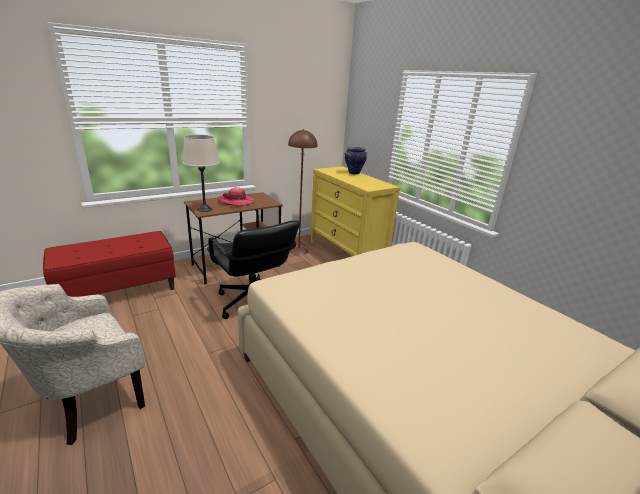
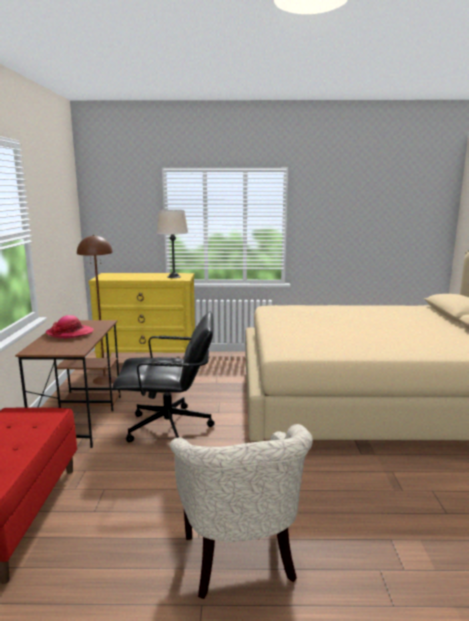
camera: 55 degrees left, 10 degrees down
(205, 209) = (68, 349): beige table lamp -> beige table lamp (173, 277)
(353, 173) = (131, 274): vase -> none

